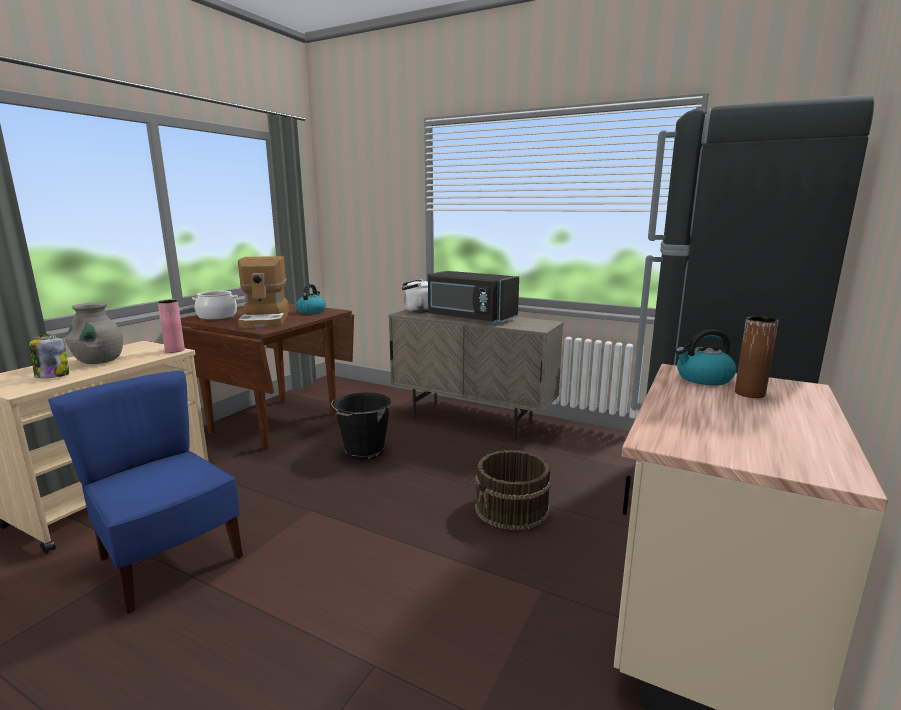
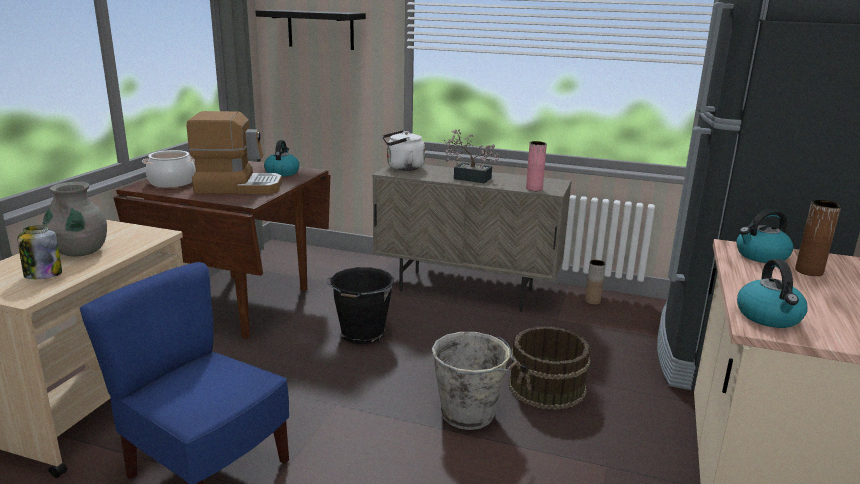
camera: 10 degrees left, 5 degrees up
(175, 350) = (158, 233): pink vase -> pink vase (534, 189)
(266, 320) = (238, 187): coffee machine -> coffee machine turned 75 degrees counterclockwise
(361, 199) = (320, 29): none -> black shelf
(427, 528) = (469, 415): none -> grey bucket
(469, 318) = (468, 178): black microwave -> potted plant
(586, 435) = (592, 301): none -> brown vase
(676, 432) = (769, 317): none -> kettle

